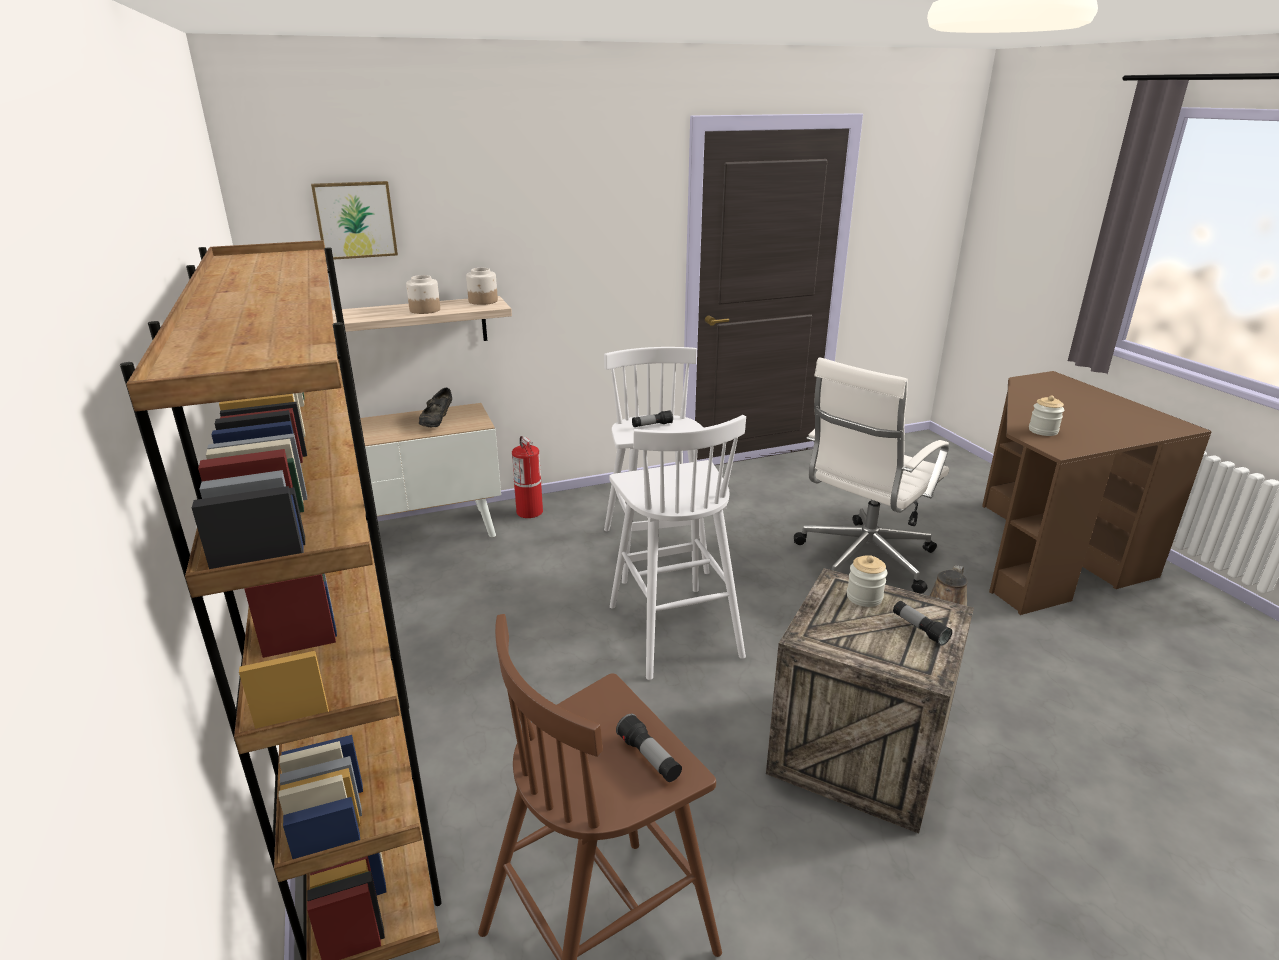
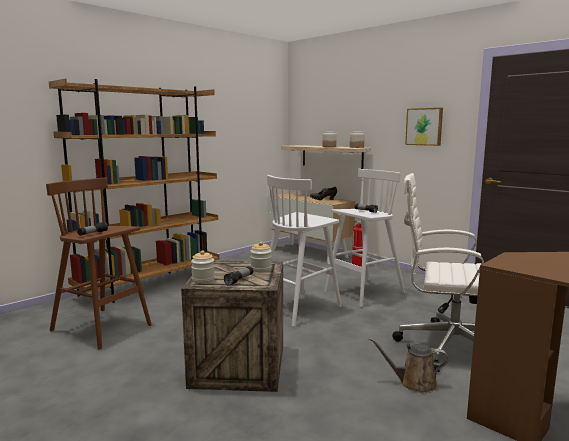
camera: 65 degrees right, 15 degrees down
(355, 219) = (322, 108): picture -> picture (424, 126)
(1043, 431) = (539, 260): jar -> jar (203, 280)

